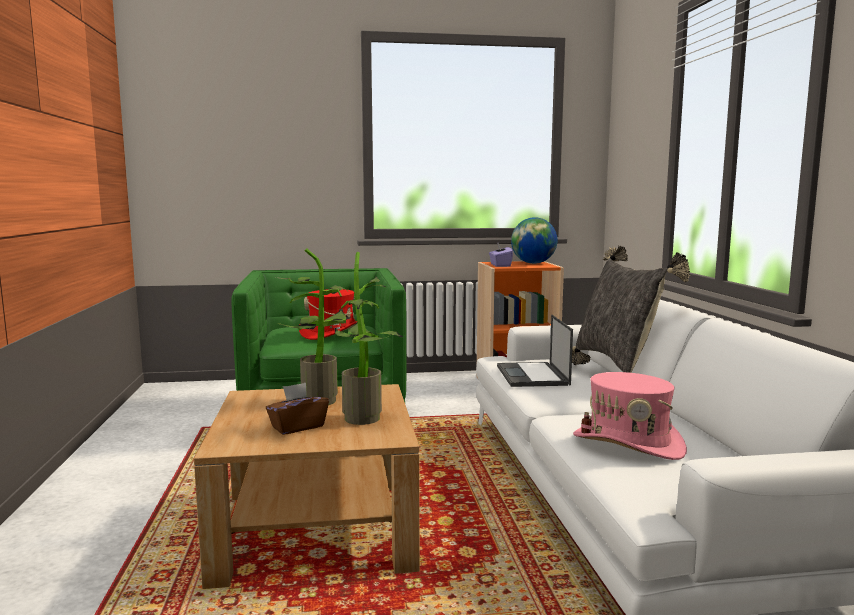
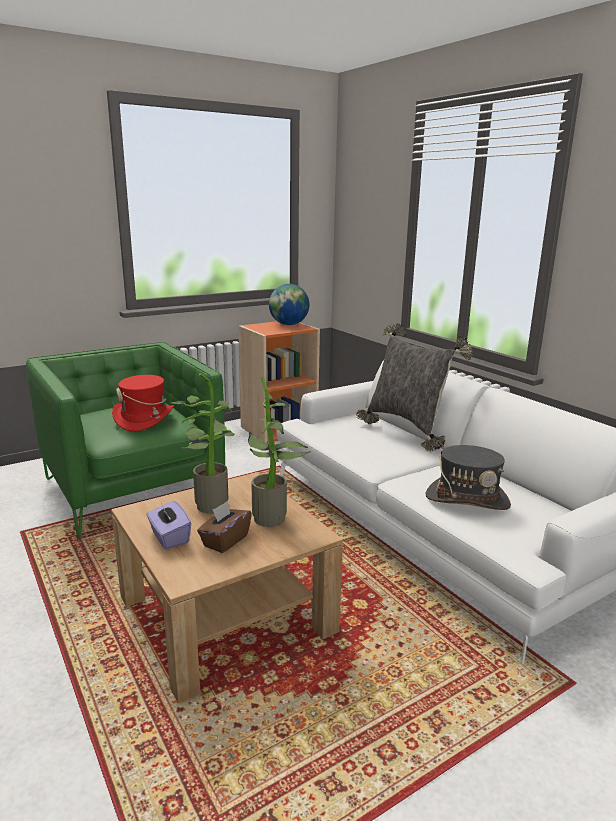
camera: 25 degrees left, 10 degrees up
(500, 265) = (265, 330): purple tissue box -> purple tissue box (169, 537)
(533, 375) = (343, 439): laptop -> none
(628, 443) = (467, 499): pink hat -> grey hat

